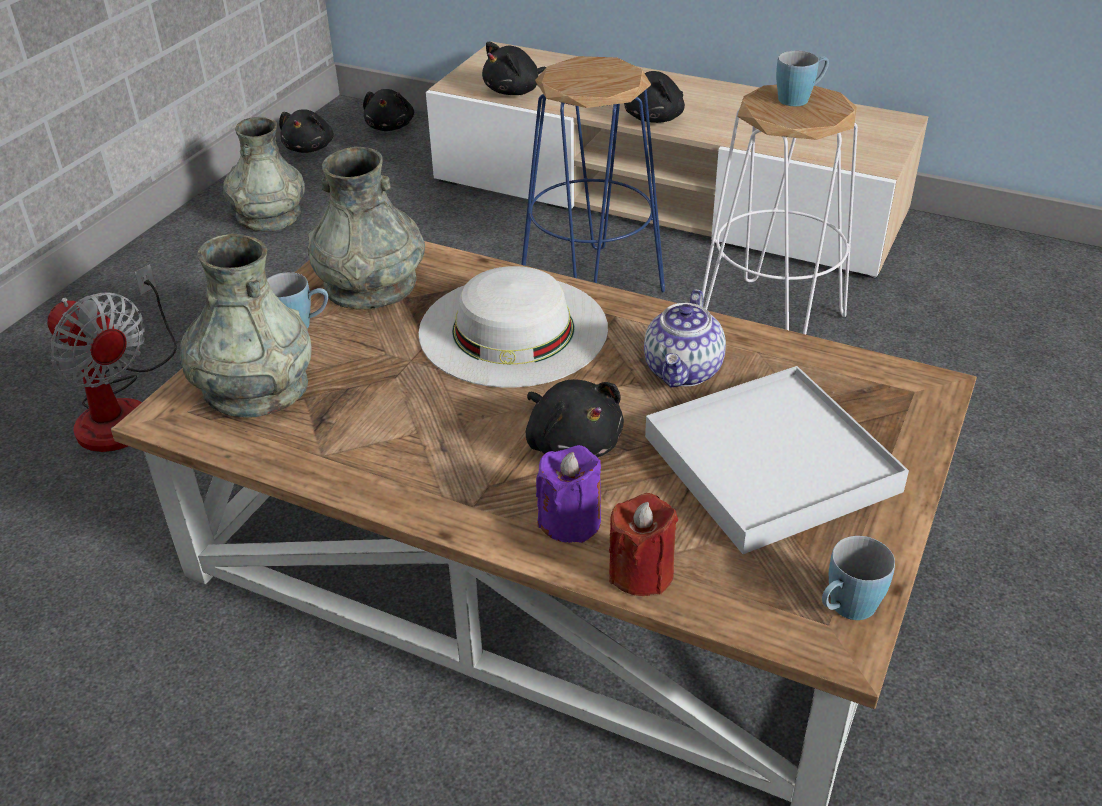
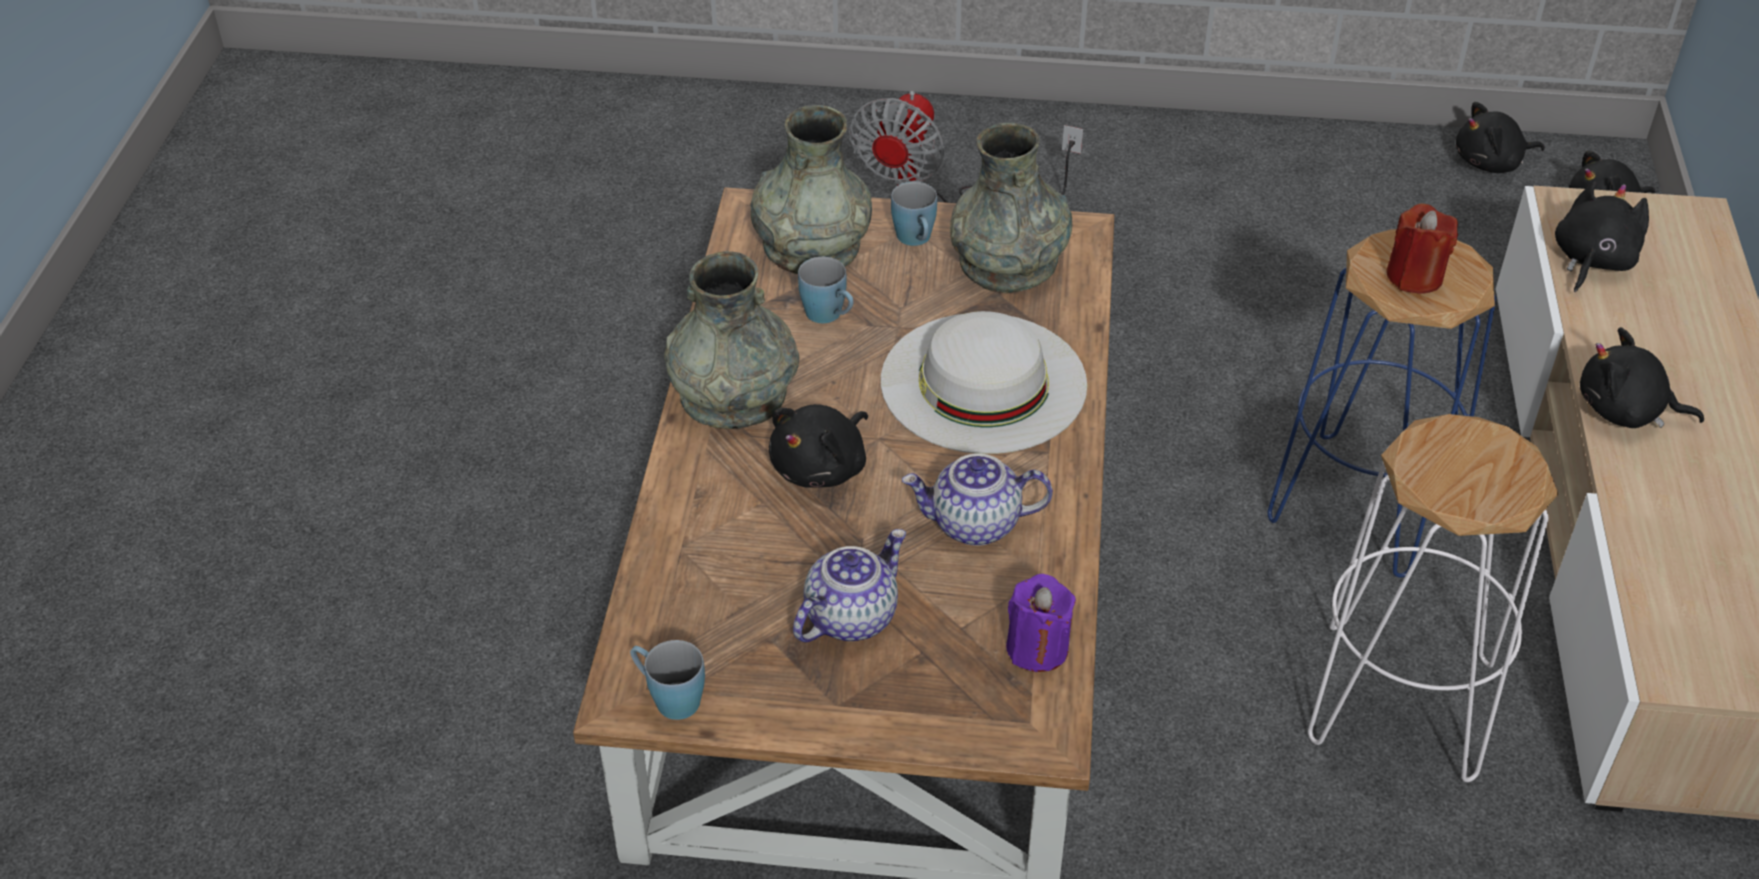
camera: 70 degrees right, 5 degrees up
(269, 215) = (1317, 186): grey vase -> grey vase (733, 393)
(515, 91) = (1591, 260): black plush toy -> black plush toy turned 90 degrees clockwise
(570, 521) = (715, 491): purple candle -> purple candle (1037, 648)
(641, 572) = (668, 551): red candle -> red candle (1414, 276)
(770, 464) = (850, 616): white tray -> teapot
(800, 98) = (1490, 466): blue mug -> blue mug (829, 316)

